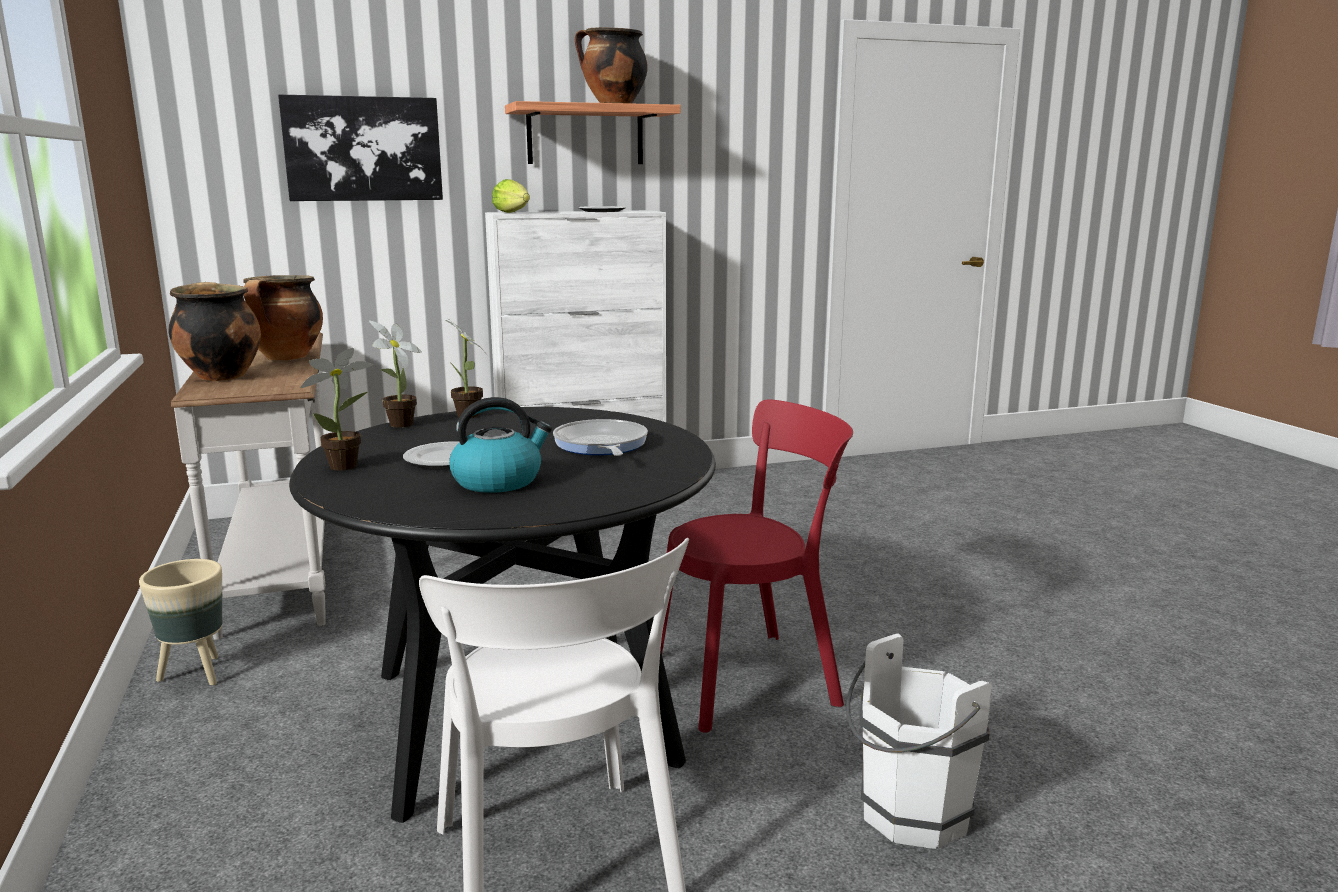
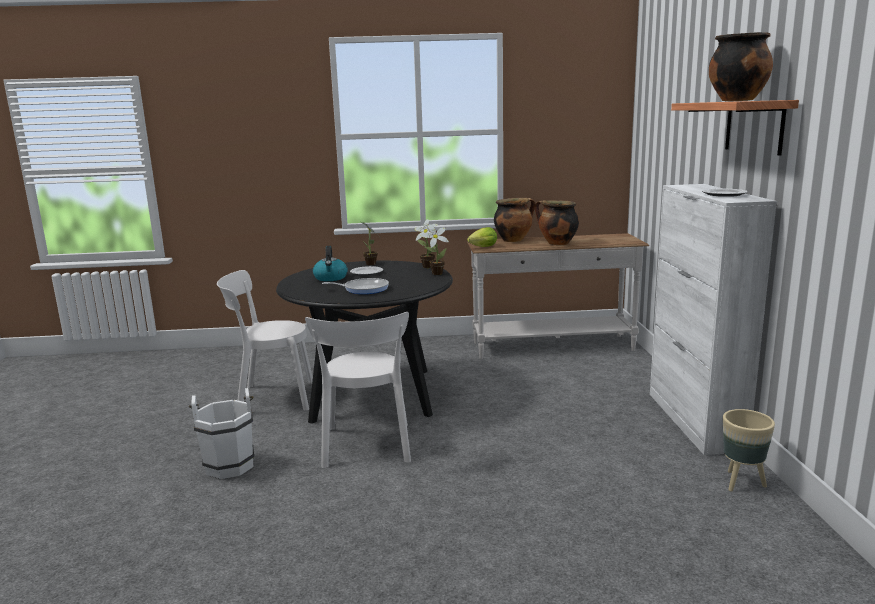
camera: 105 degrees right, 0 degrees up
(197, 674) = (445, 343): beige planter -> beige planter (741, 483)
(363, 149) = (675, 133): picture -> none
(514, 213) = (680, 186): lettuce -> lettuce (482, 247)
(752, 677) = (367, 447): red chair -> white chair

